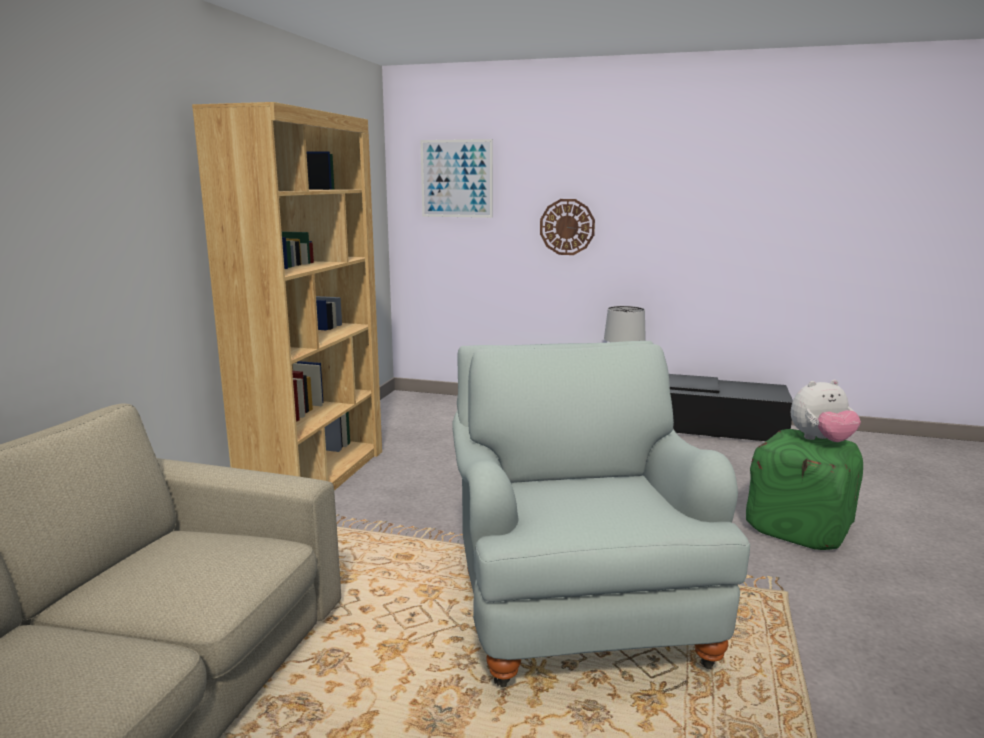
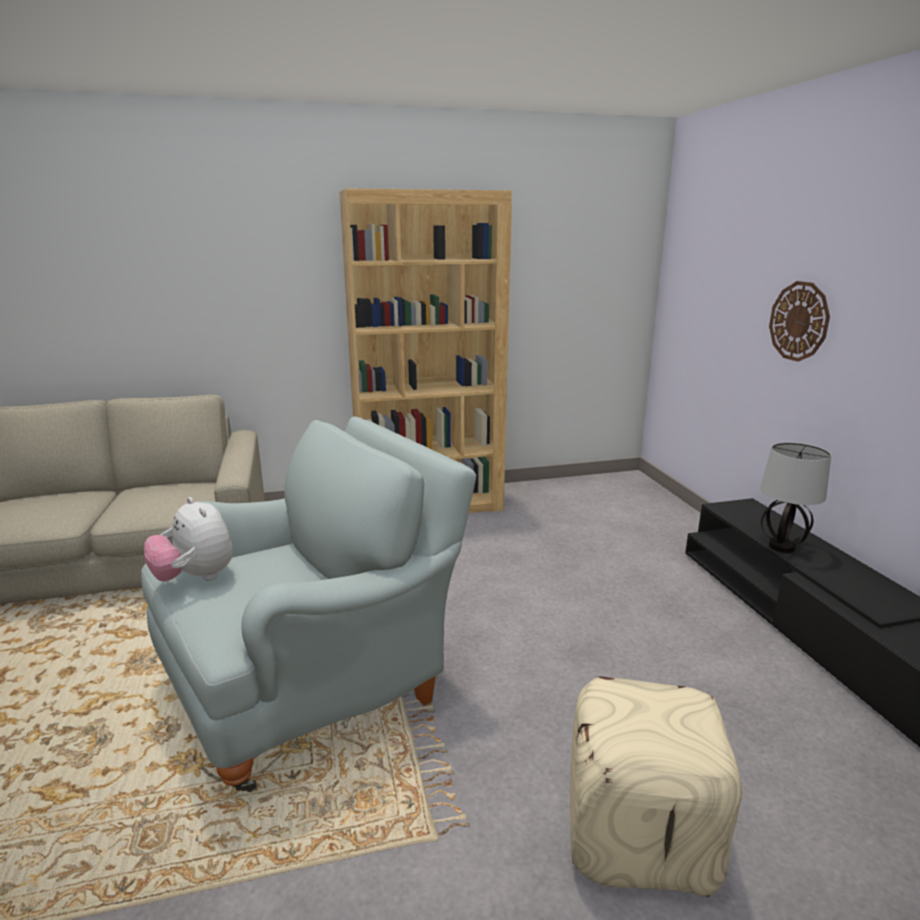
camera: 60 degrees right, 5 degrees up
(456, 178) = (710, 248): picture -> none
(800, 527) = (640, 833): green ottoman -> beige ottoman
(821, 440) = (684, 731): plush toy -> plush toy (195, 578)

